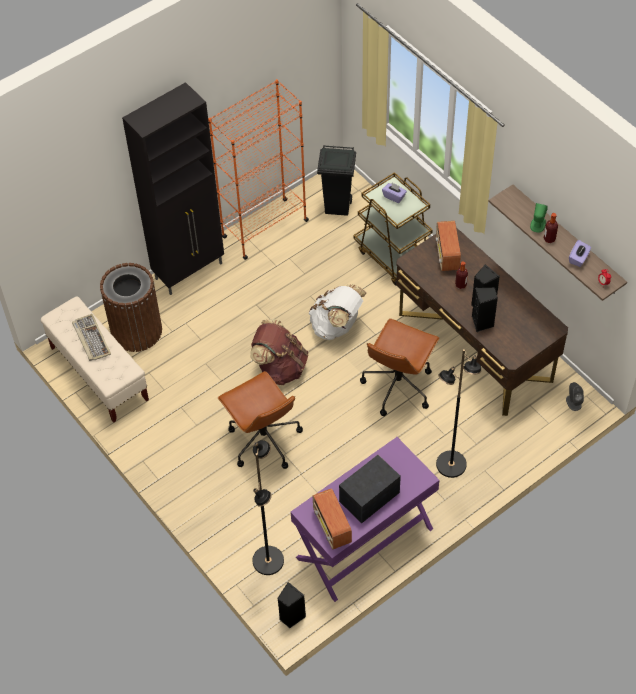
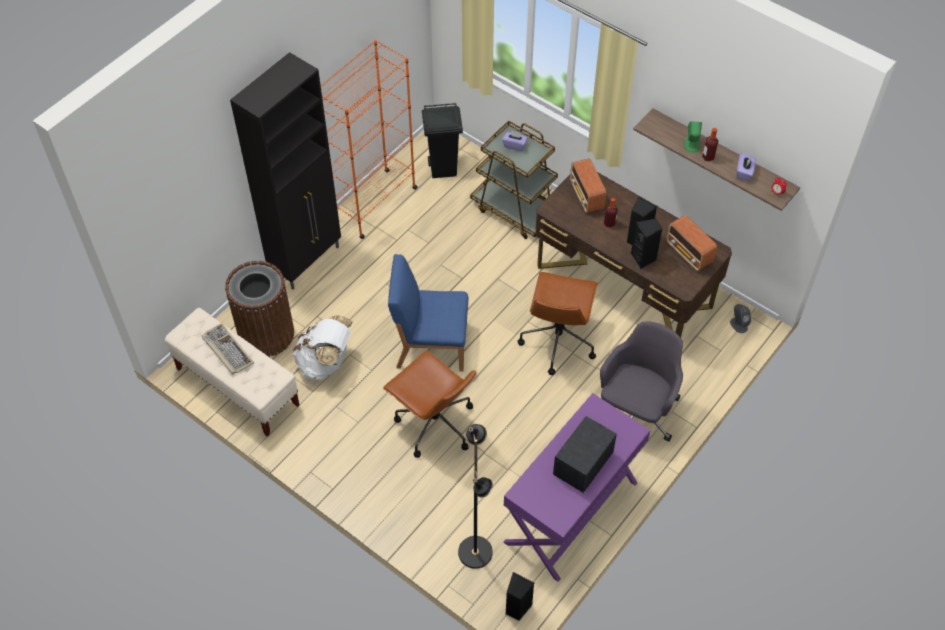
camera: 15 degrees left, 0 degrees up
(280, 368) = (430, 345): brown backpack -> blue chair
(332, 527) = (553, 503): radio -> radio (689, 253)
(336, 326) = (477, 291): white backpack -> white backpack (326, 363)
(451, 465) = (635, 412): black floor lamp -> grey office chair

